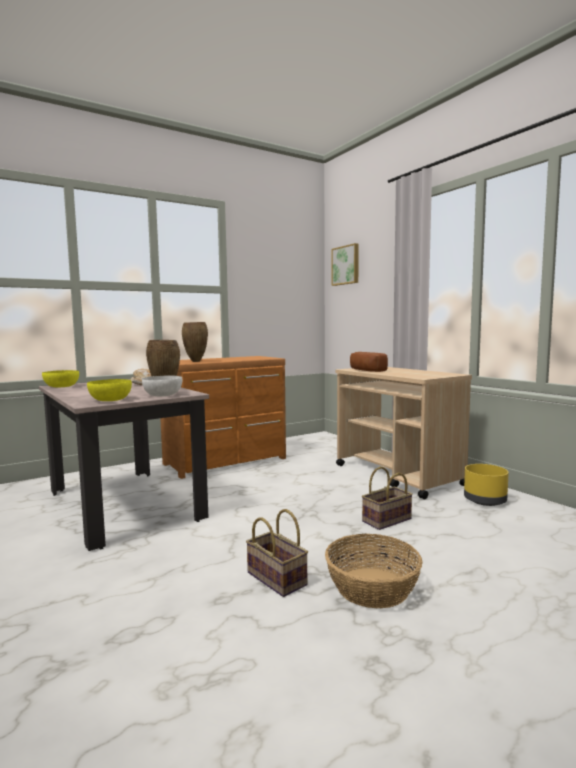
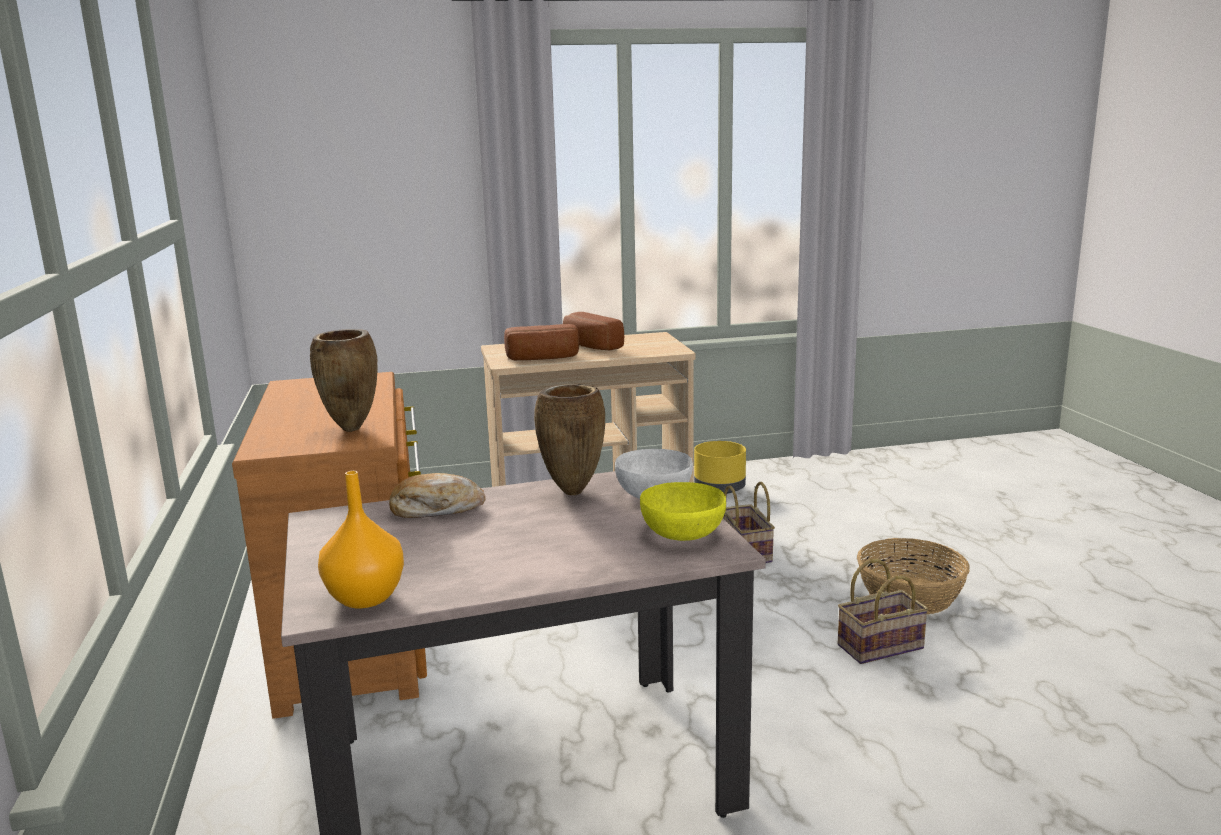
camera: 70 degrees left, 10 degrees up
(61, 386) = (364, 599): yellow bowl -> orange vase
(346, 265) = (307, 144): picture -> none
(405, 371) = (589, 346): none -> bread

